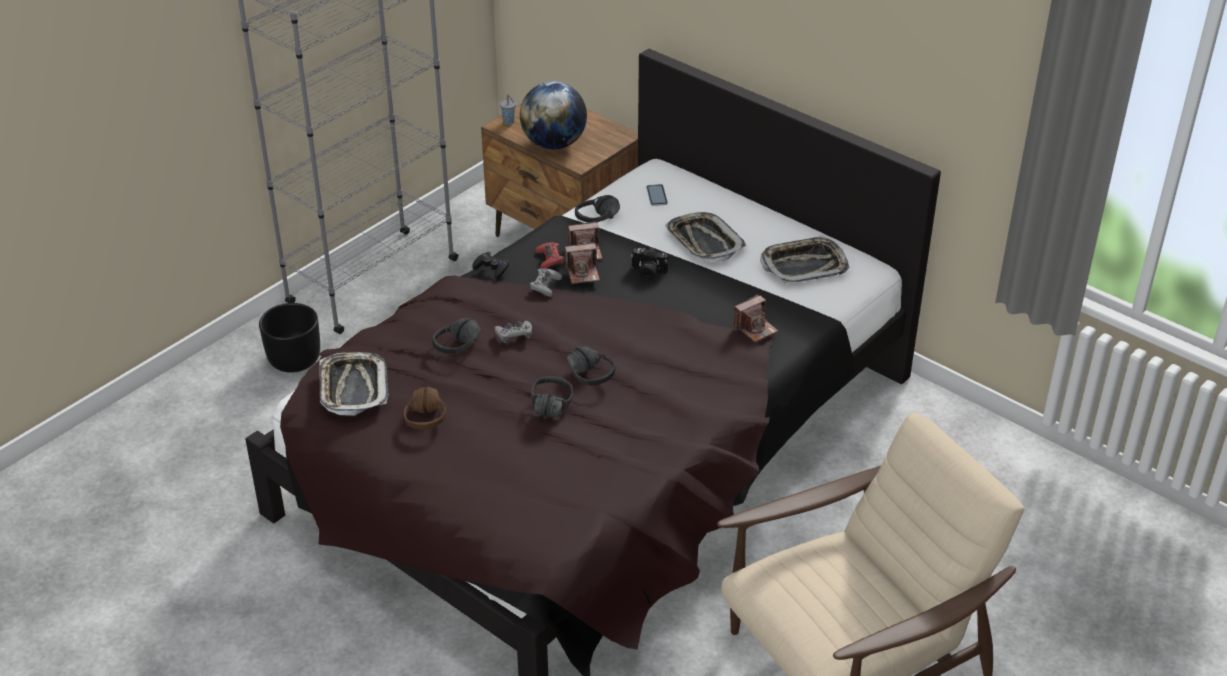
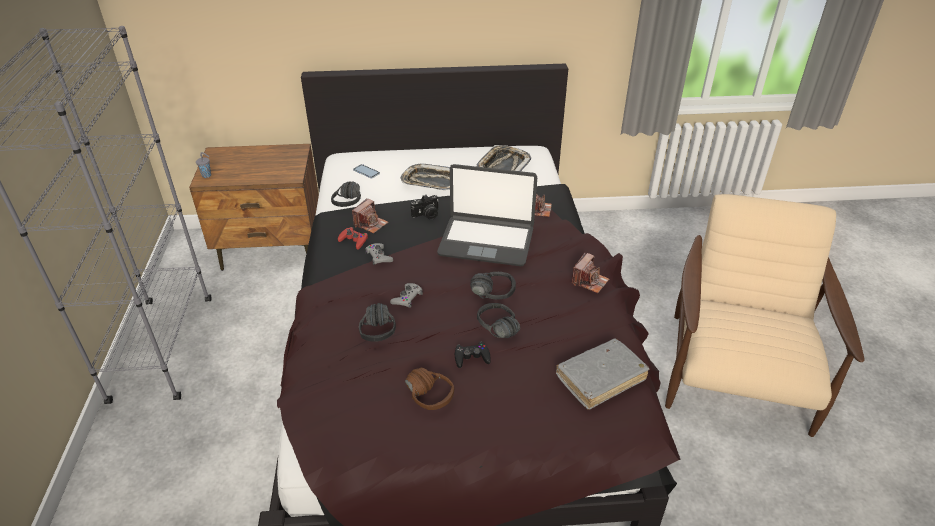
camera: 45 degrees left, 0 degrees up
(295, 359) = (163, 441): black planter -> none
(353, 388) = (344, 413): tray -> none
(491, 268) = (326, 267): black game controller -> black game controller (471, 357)
(554, 144) = (258, 174): globe -> none
(570, 497) = (600, 378): none -> grey book
(583, 273) = (391, 236): camera -> camera (589, 281)
(656, 328) = (486, 241): none -> laptop

